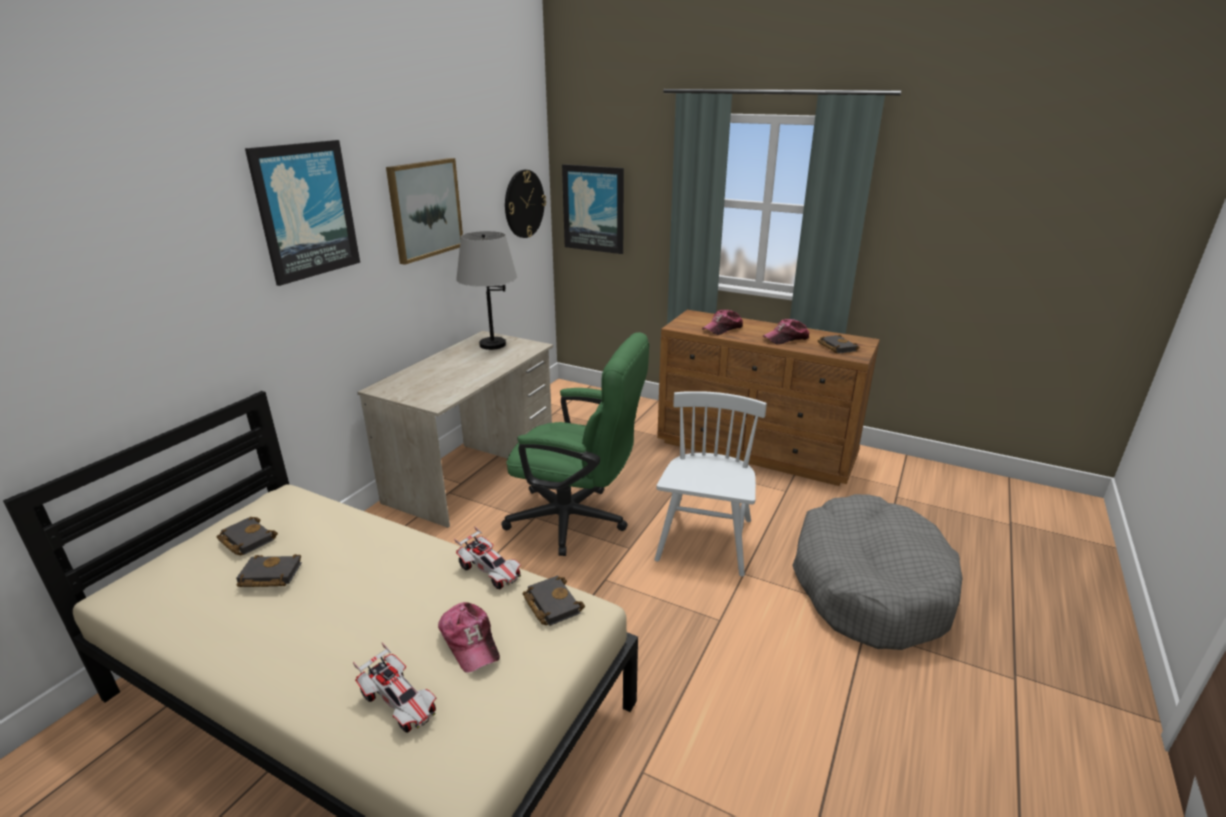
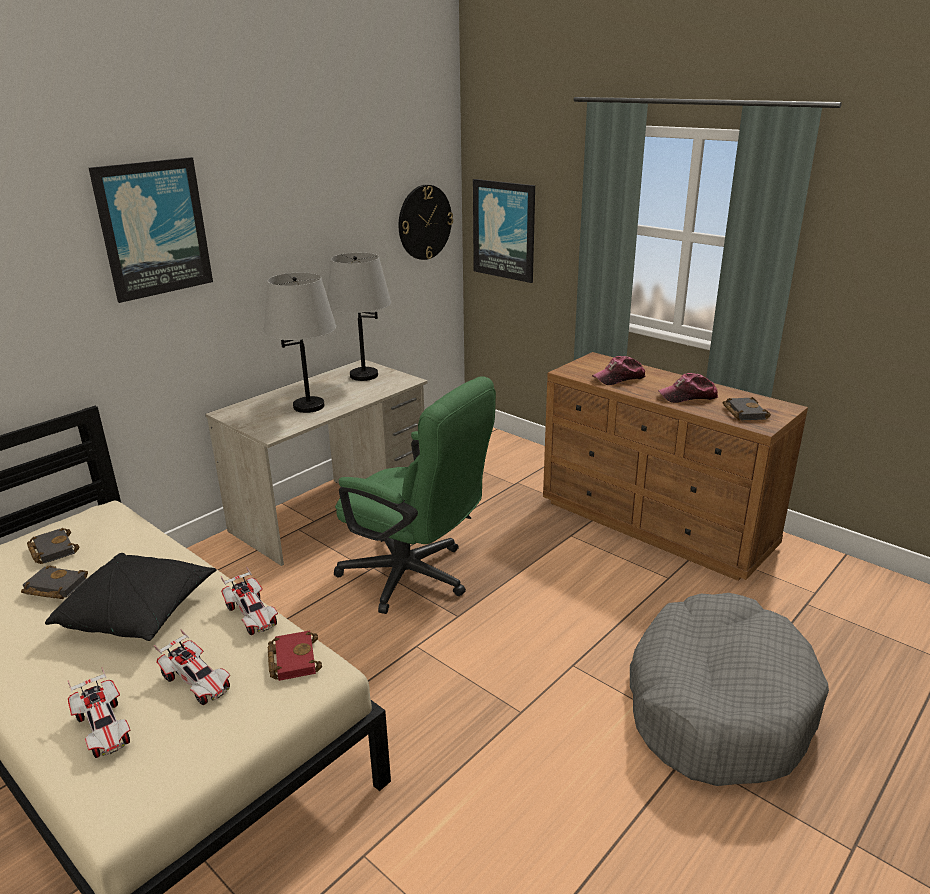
camera: 15 degrees right, 0 degrees up
(374, 586) = (139, 612): none -> black pillow
(425, 209) = (295, 228): picture -> none
(457, 375) = (309, 406): none -> grey table lamp
(470, 642) = (197, 682): cap -> toy car
(550, 604) = (292, 659): black book -> red book
(705, 540) = (546, 621): white chair -> none

